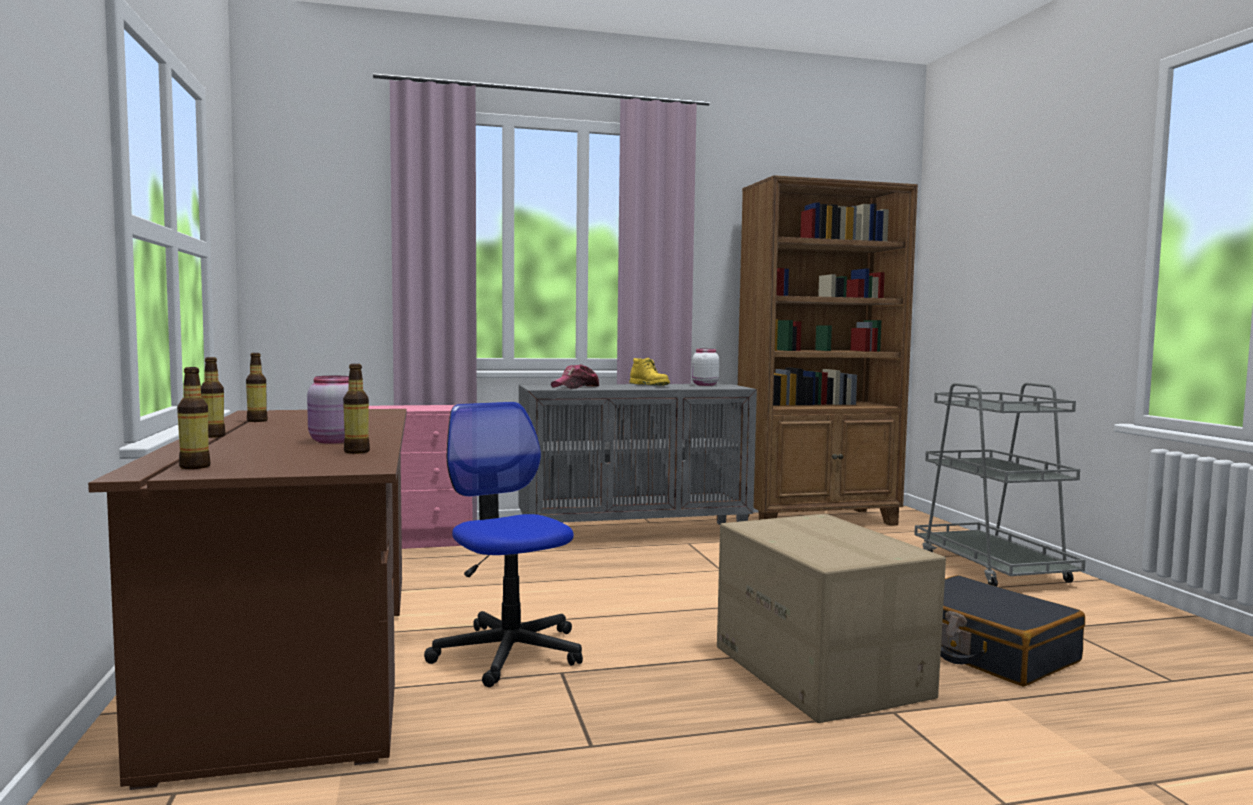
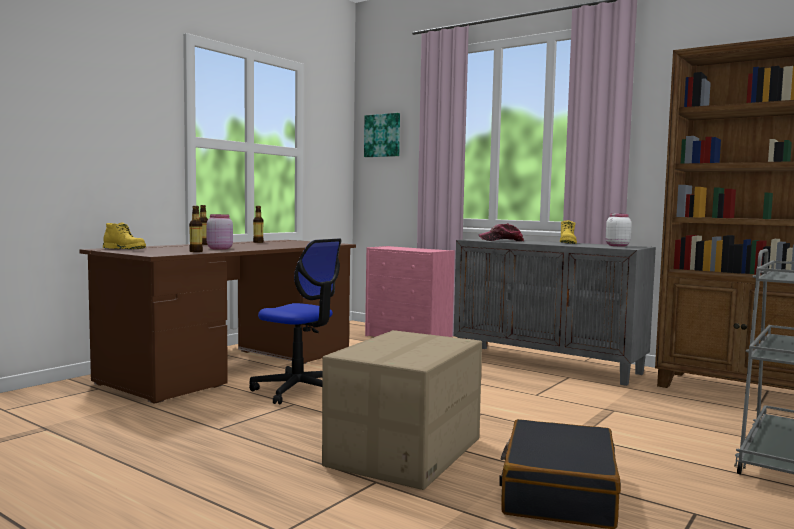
camera: 50 degrees right, 0 degrees up
(195, 467) = (125, 249): bottle -> yellow boot
(303, 228) = (383, 135): none -> picture
(508, 653) = (299, 390): office chair -> office chair turned 105 degrees clockwise

